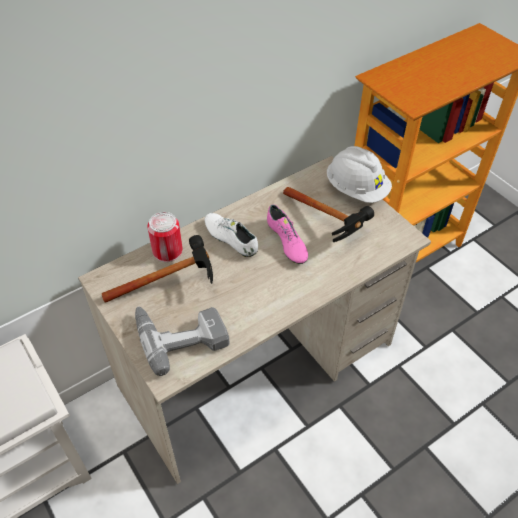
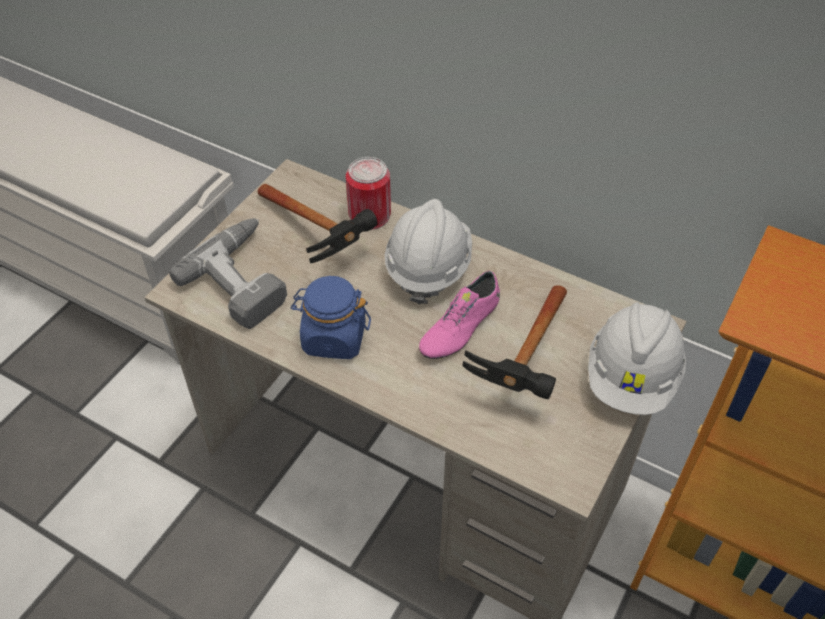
camera: 65 degrees right, 0 degrees up
(231, 239) = (428, 267): white shoe -> white hard hat
(260, 303) = (333, 338): none -> blue jar

